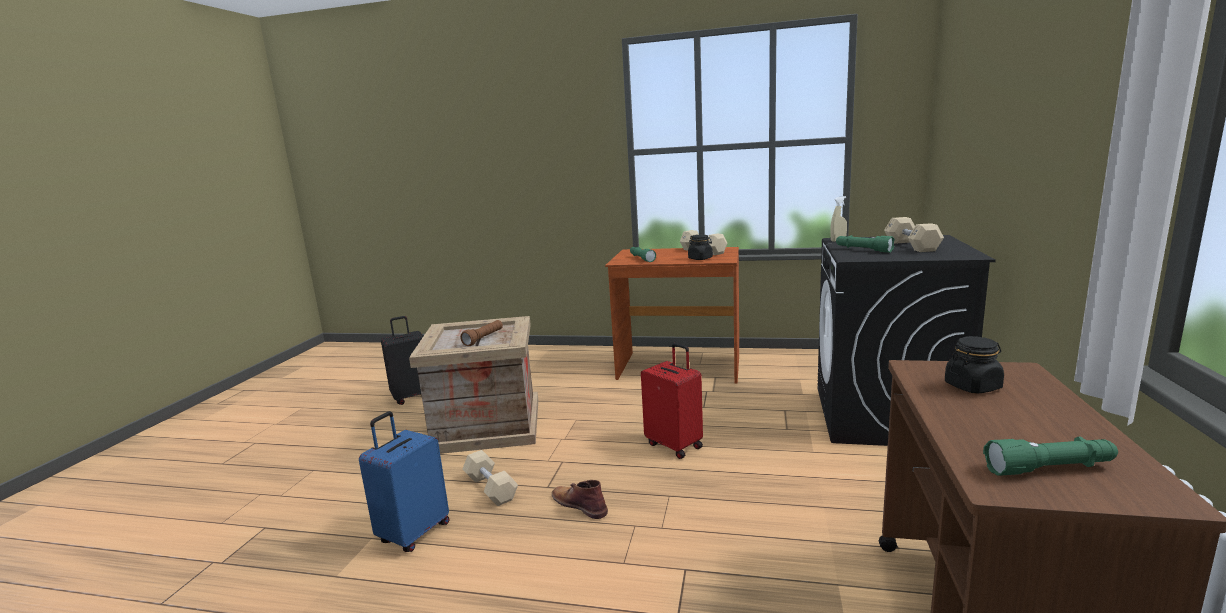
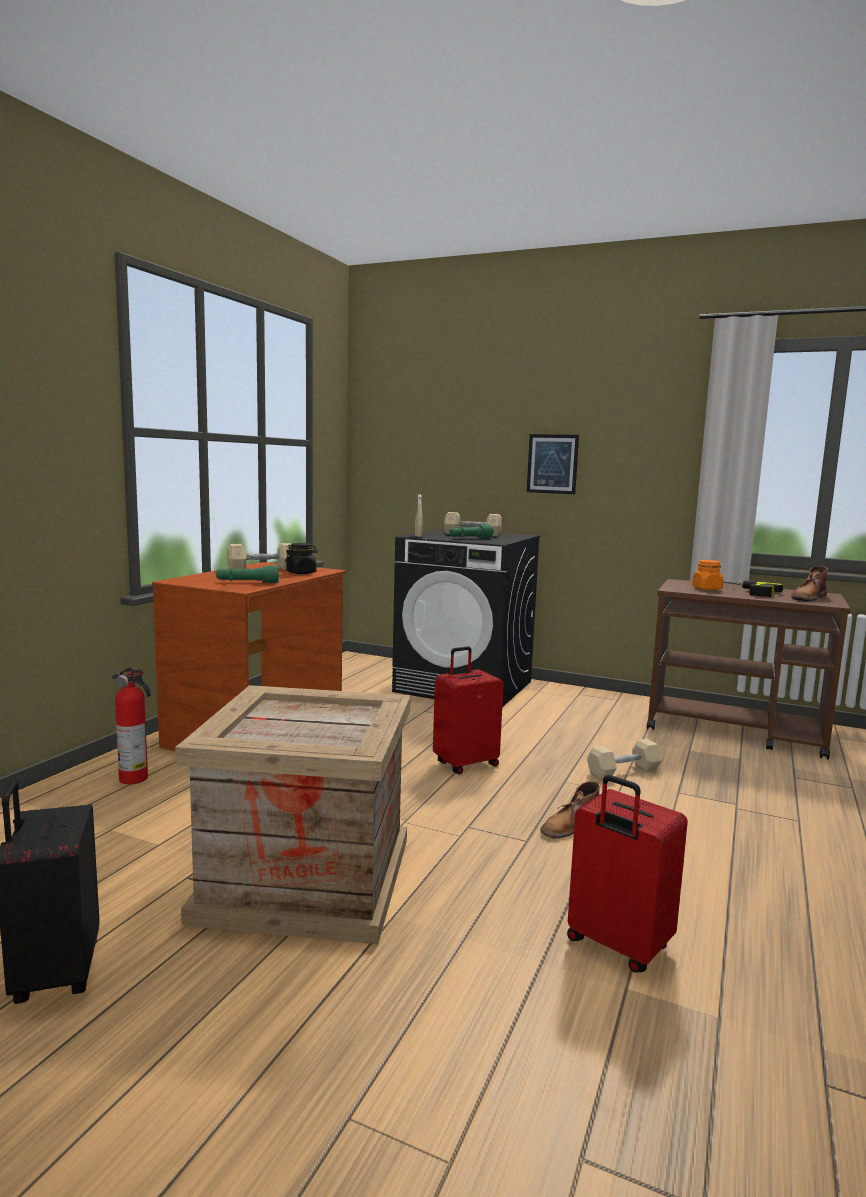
camera: 80 degrees left, 5 degrees down
(413, 533) = (617, 946): blue suitcase -> red suitcase
(484, 339) = (321, 718): brown flashlight -> none
(491, 488) = (516, 880): beige dumbbell -> beige dumbbell (623, 772)
(585, 360) = (135, 778): none -> fire extinguisher
(972, 386) = (706, 588): black jar -> orange jar
(1001, 416) = (749, 592): none -> power drill
(1020, 157) = (552, 464): none -> picture
(1050, 469) = (808, 597): green flashlight -> brown boot

